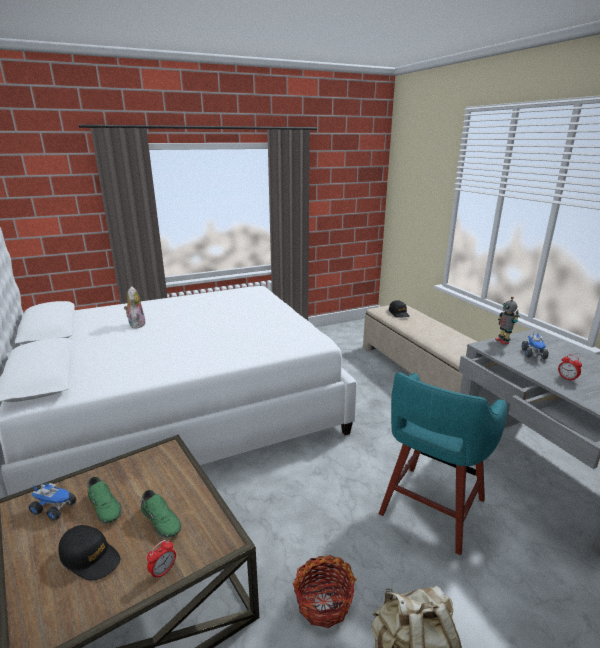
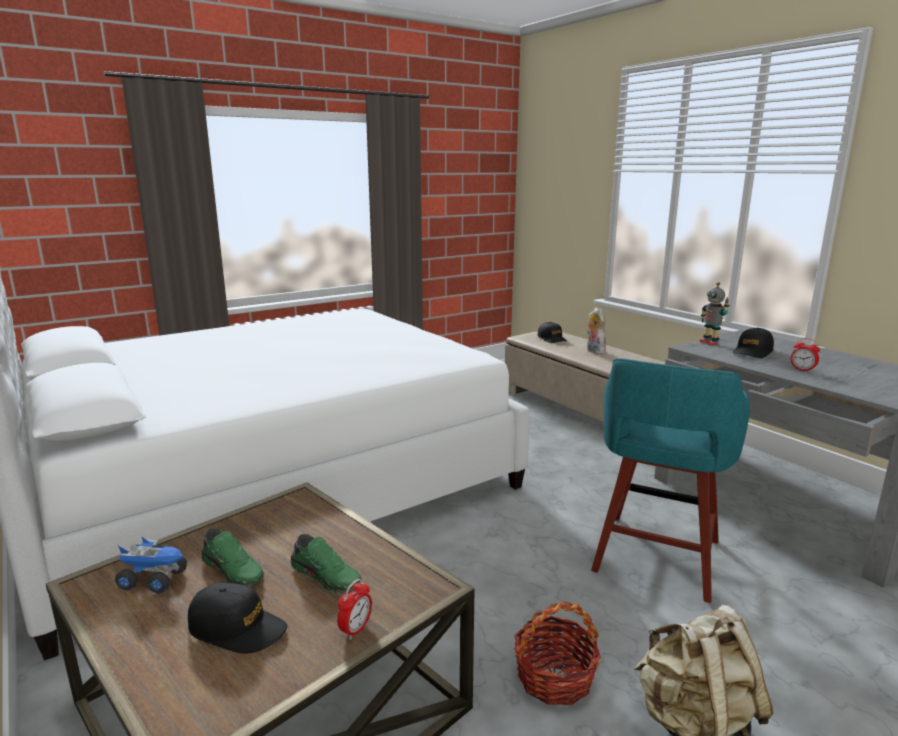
camera: 10 degrees left, 5 degrees down
(136, 324) = (203, 353): plush toy -> plush toy (593, 351)
(534, 354) = (752, 352): toy truck -> black cap

